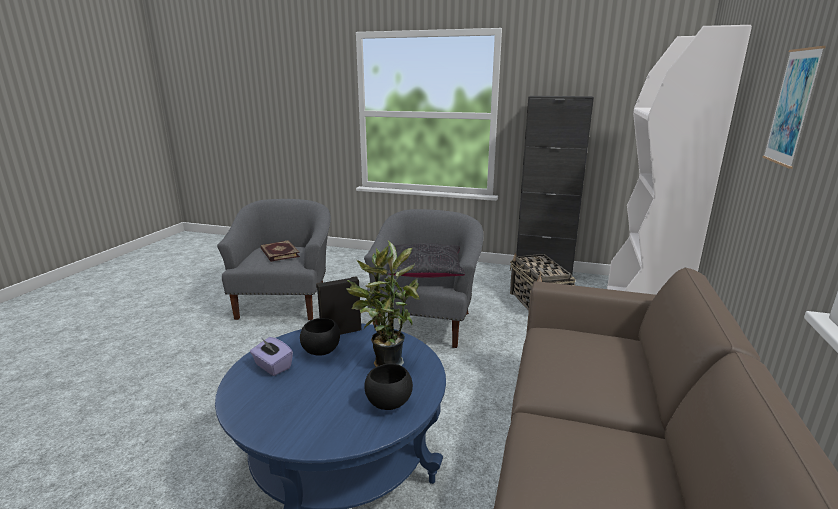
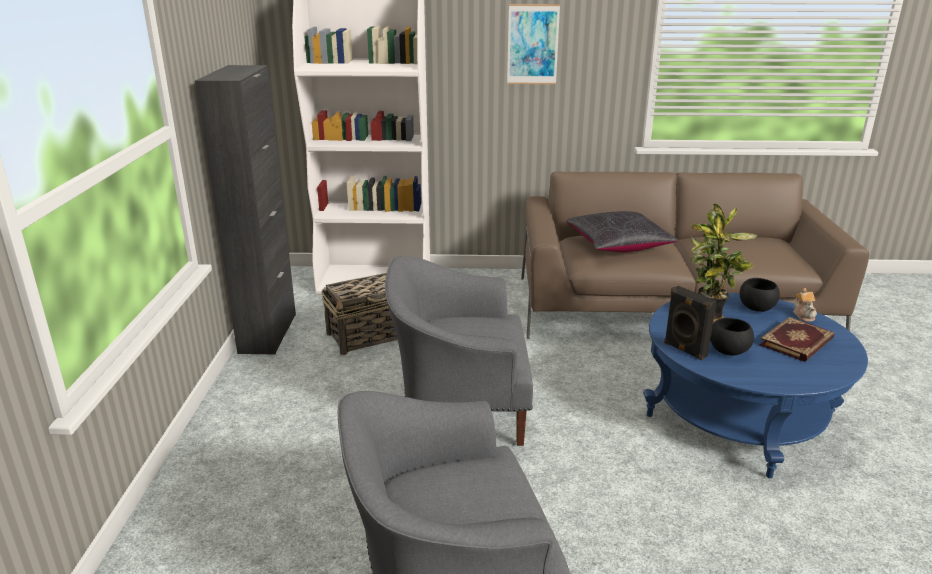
camera: 105 degrees left, 5 degrees up
(272, 366) = (779, 369): purple tissue box -> none
(279, 253) = (465, 494): book -> book (797, 342)
(351, 436) = (804, 315): none -> teapot
(426, 272) = (478, 332): black pillow -> black pillow (618, 244)

